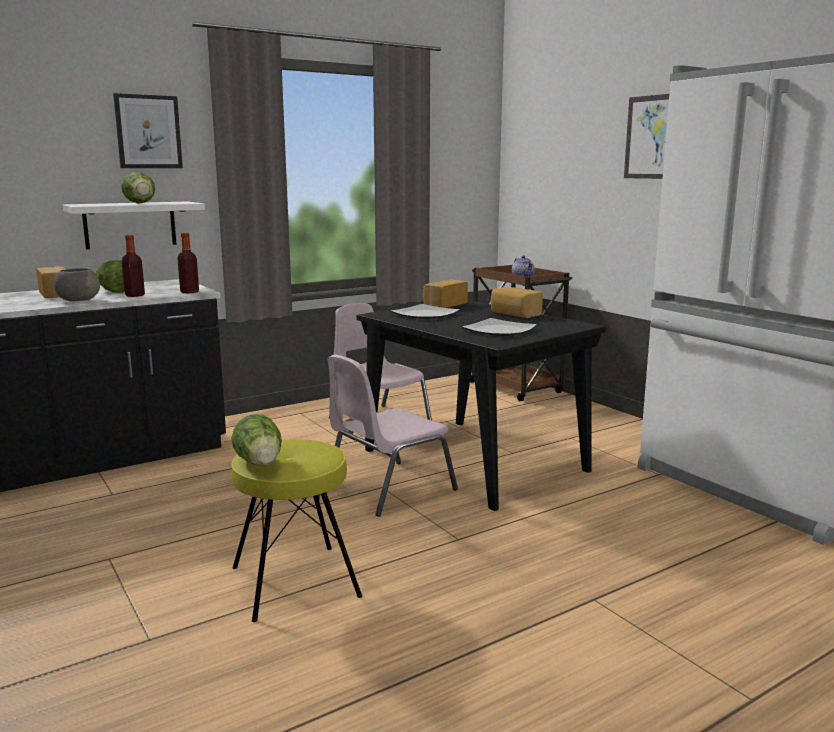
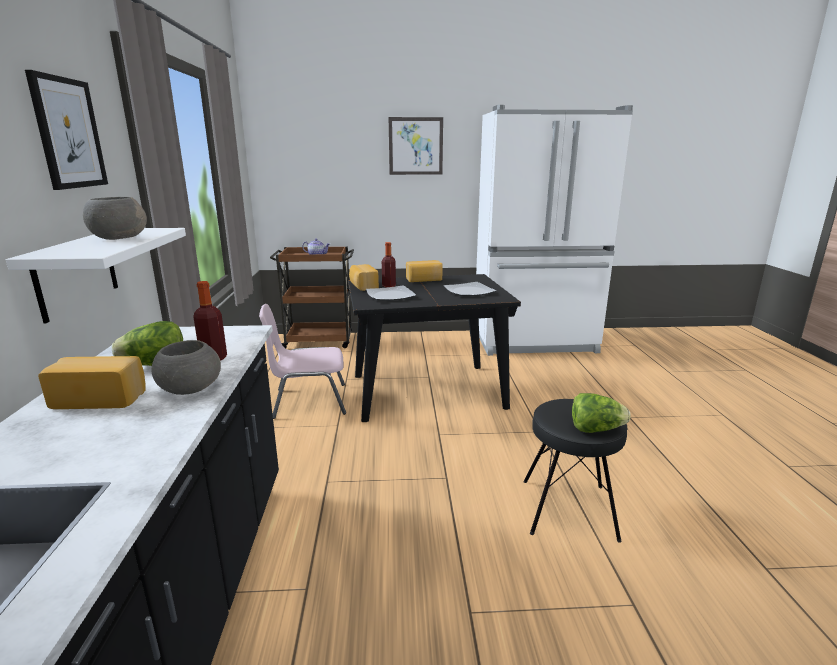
camera: 60 degrees left, 5 degrees up
(141, 203) = (118, 238): lettuce -> grey bowl
(189, 292) = (243, 334): bottle -> bottle (389, 286)
(294, 581) = (567, 509): yellow stool -> black stool
(388, 488) = (443, 433): pink chair -> none

